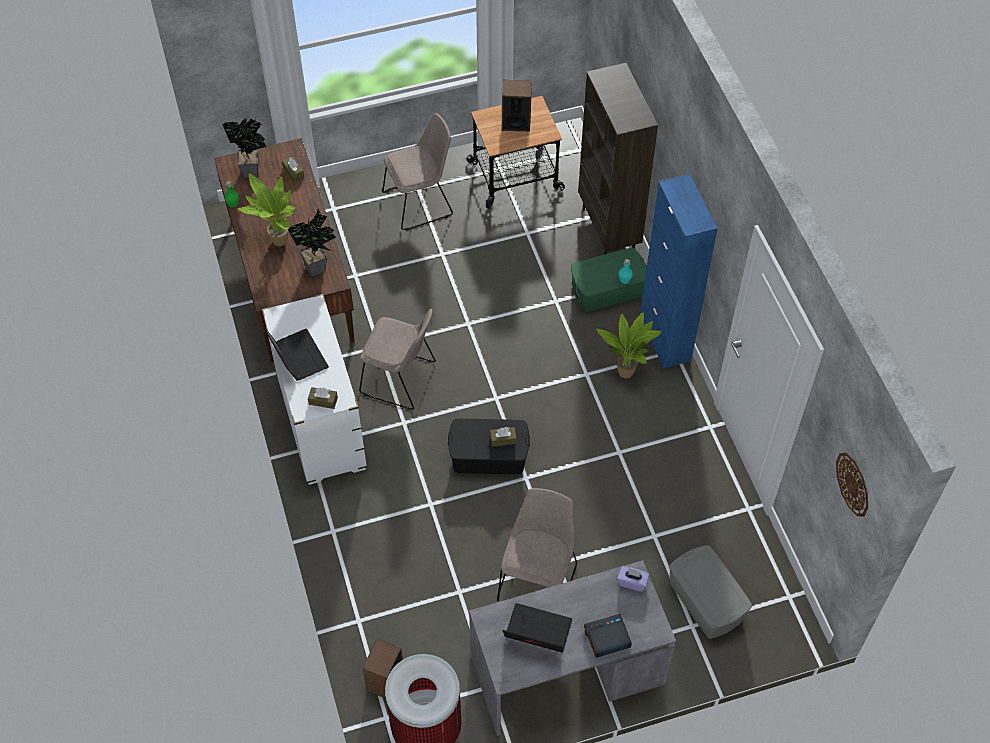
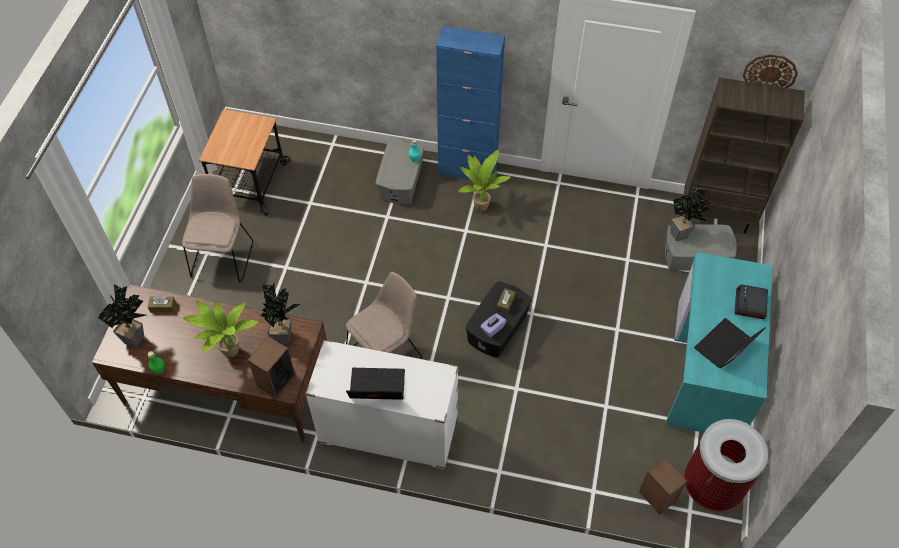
camera: 60 degrees left, 0 degrees up
(323, 401) = (435, 389): brown tissue box -> none
(516, 123) = (236, 137): speaker -> speaker (275, 380)
(537, 579) = (623, 349): beige chair -> none
(566, 671) = (709, 368): grey desk -> turquoise desk
(608, 290) = (401, 181): green storage box -> grey storage box
(609, 230) = (348, 153): brown bookcase -> brown bookcase (716, 216)
(632, 582) = (712, 267): purple tissue box -> purple tissue box (492, 328)
(703, 563) = (682, 235): none -> potted plant

